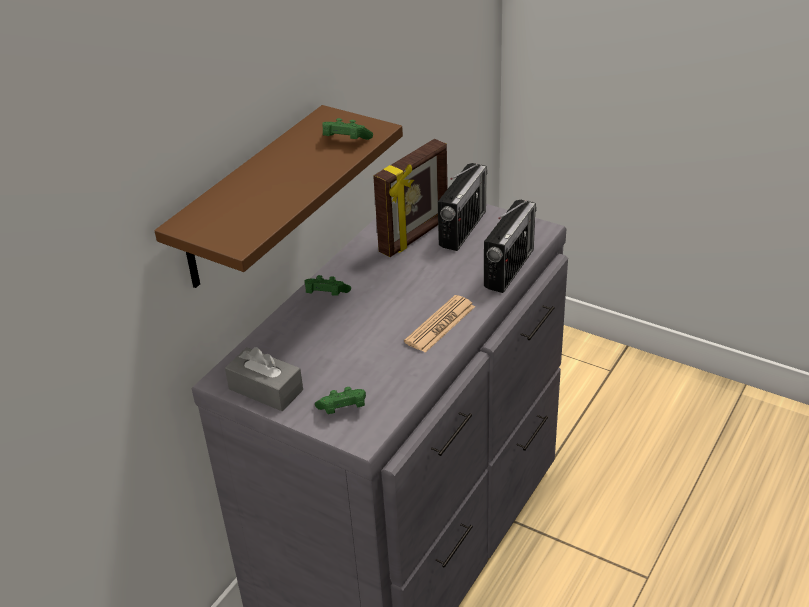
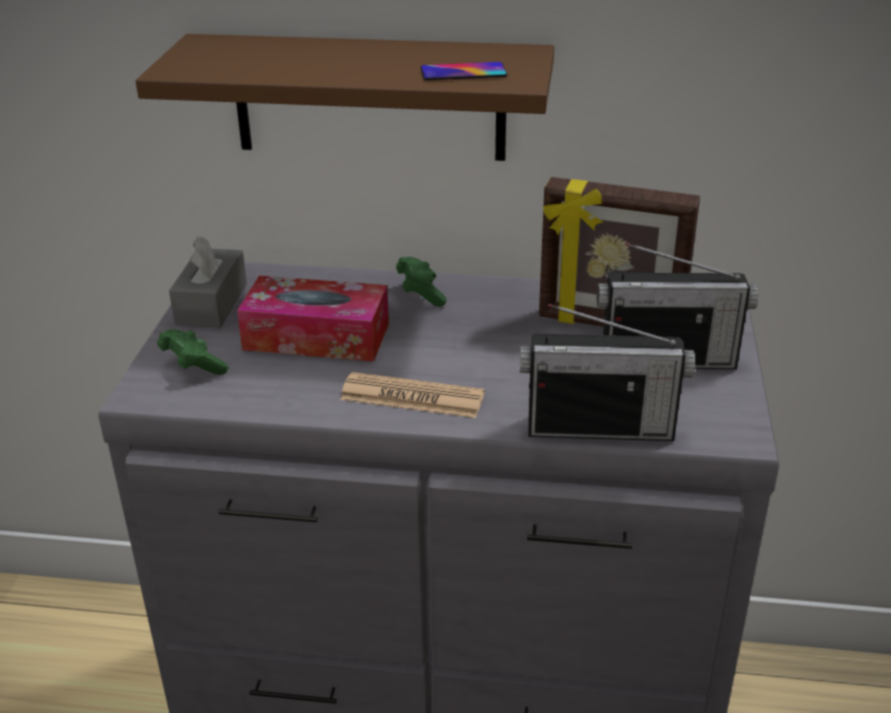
camera: 65 degrees right, 5 degrees down
(345, 141) = (463, 72): green game controller -> phone
(346, 349) = (316, 337): none -> tissue box

